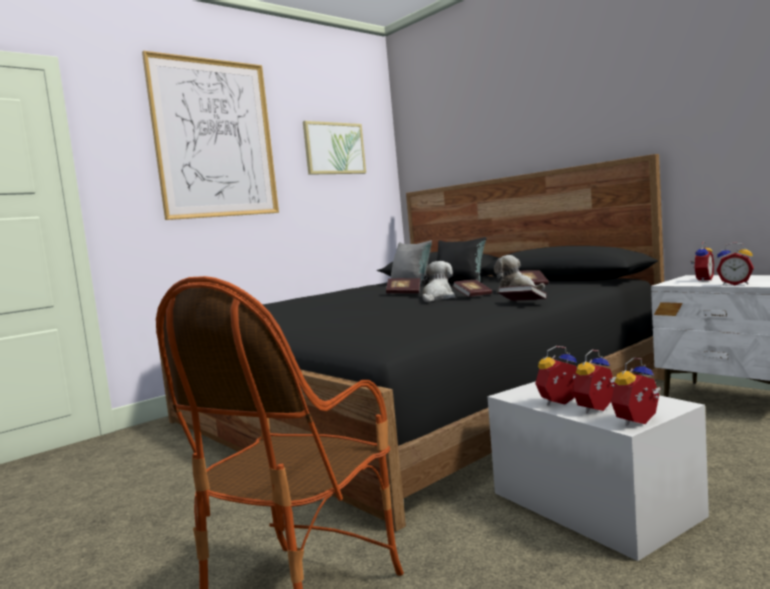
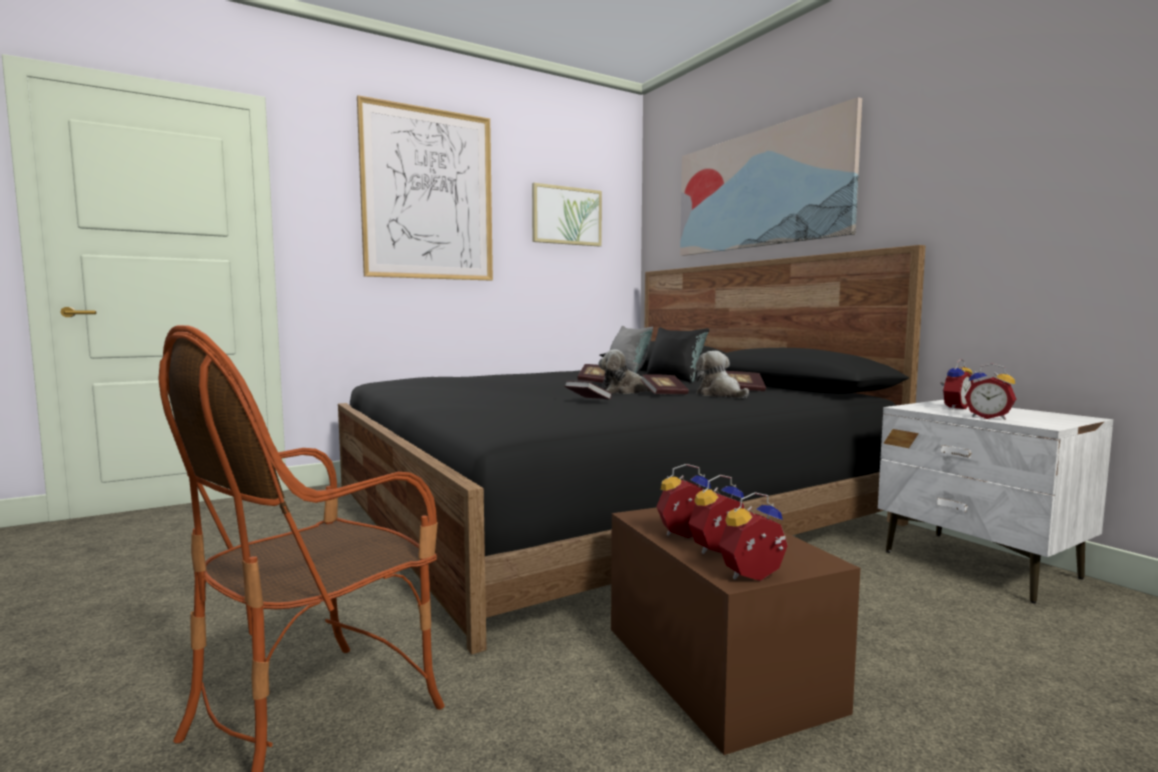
camera: 10 degrees right, 0 degrees up
(437, 298) = (626, 392): plush toy -> plush toy turned 135 degrees counterclockwise
(507, 115) = (758, 189): none -> picture
(522, 302) = (706, 408): book -> book (587, 400)
(594, 504) = (718, 667): white storage box -> brown storage box

